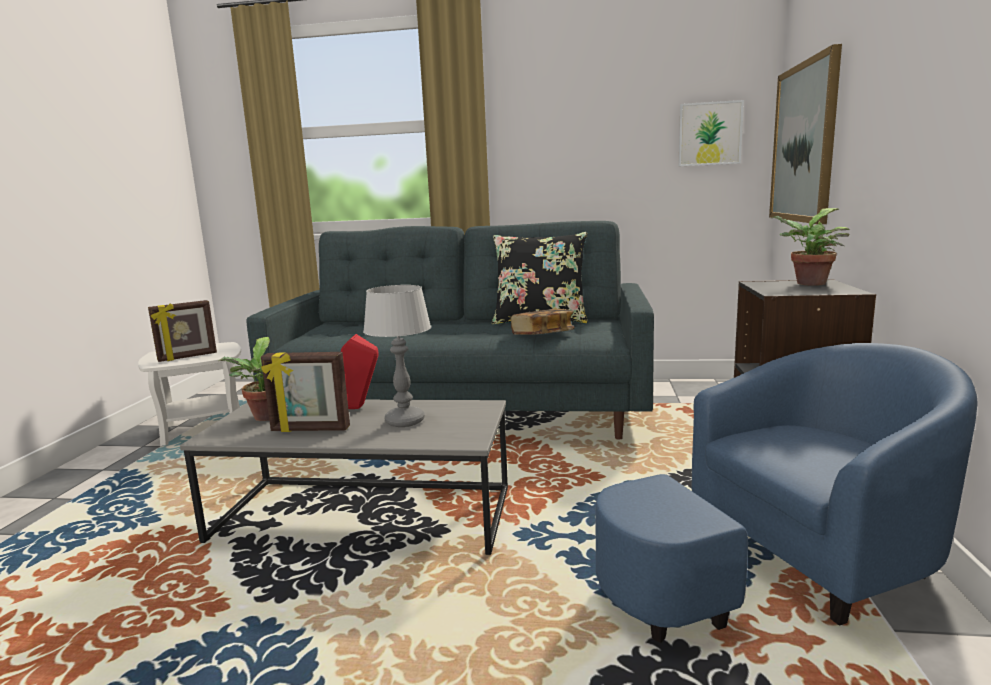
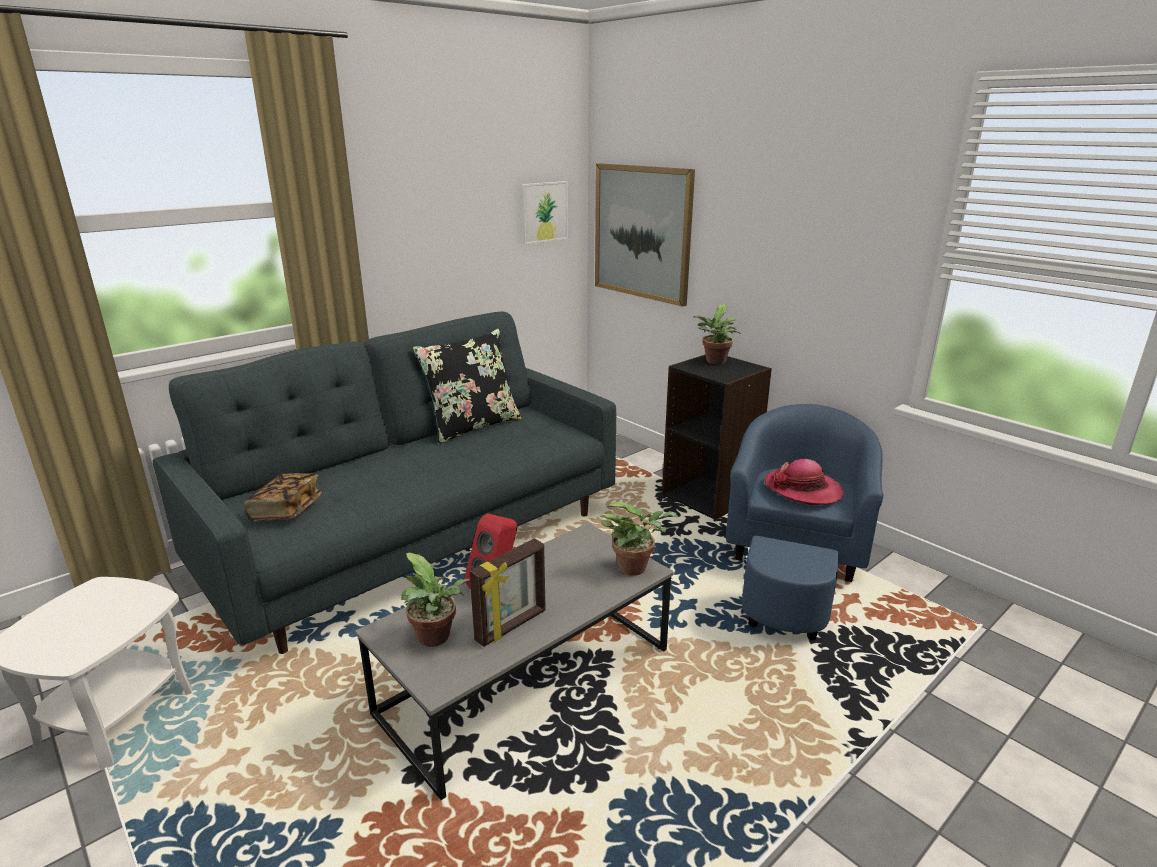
camera: 50 degrees left, 10 degrees up
(187, 357) = (99, 627): picture frame -> none
(405, 421) = (565, 577): table lamp -> none
(464, 436) = (636, 568): none -> potted plant
(542, 335) = (522, 446): book -> book (286, 510)
(805, 453) = (803, 489): none -> hat

